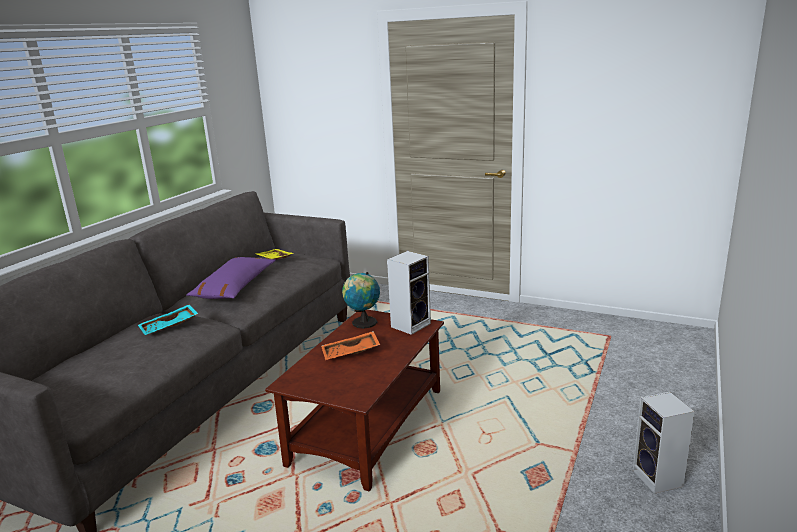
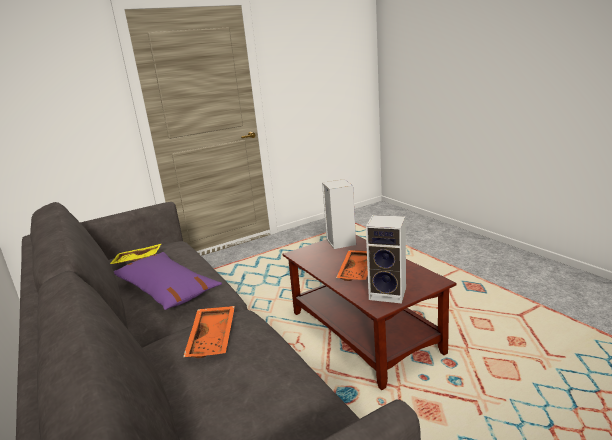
camera: 55 degrees left, 0 degrees up
(169, 327) = (213, 338): turquoise tray -> orange tray
(363, 323) = (312, 257): globe -> none
(659, 479) = (499, 257): speaker -> speaker (389, 293)

